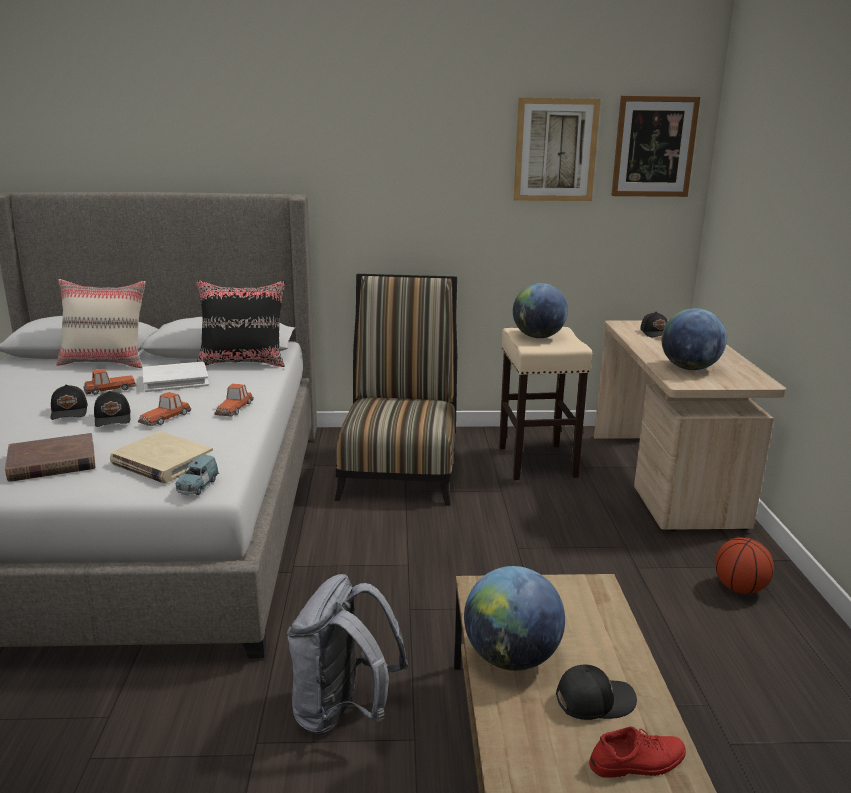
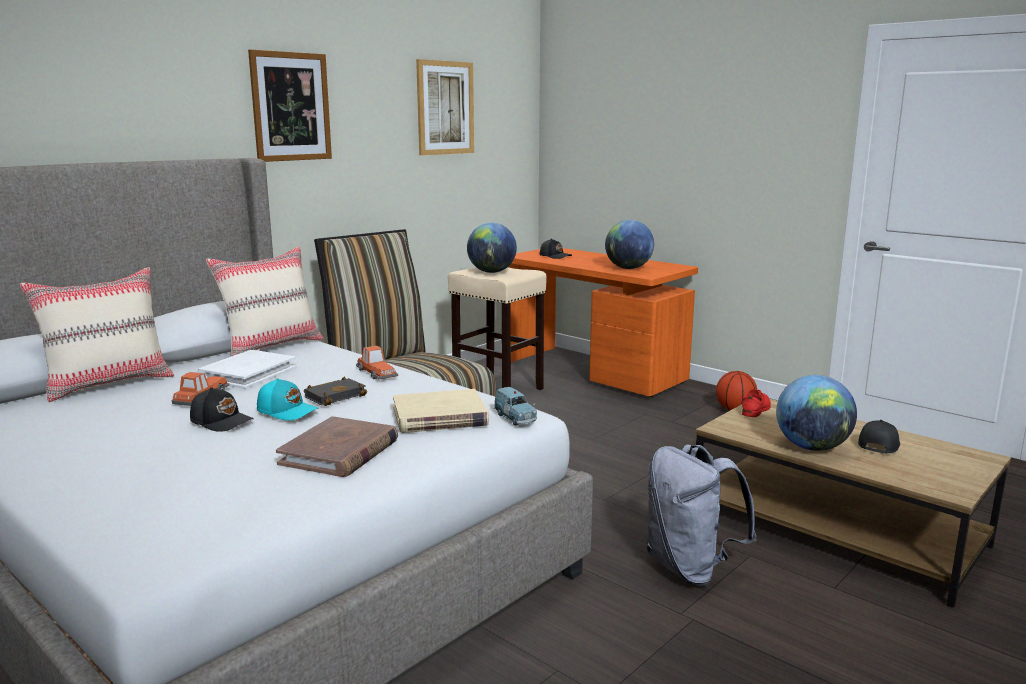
camera: 45 degrees left, 5 degrees down
(113, 418) = (287, 411): black cap -> turquoise cap
(165, 417) = (335, 395): toy car -> black book
(243, 362) = (272, 346): black pillow -> beige pillow
(637, 762) = (942, 455): red shoe -> red shoe (756, 409)
(654, 147) = (507, 104): picture -> picture (291, 107)
(667, 478) = (594, 371): beige desk -> orange desk

